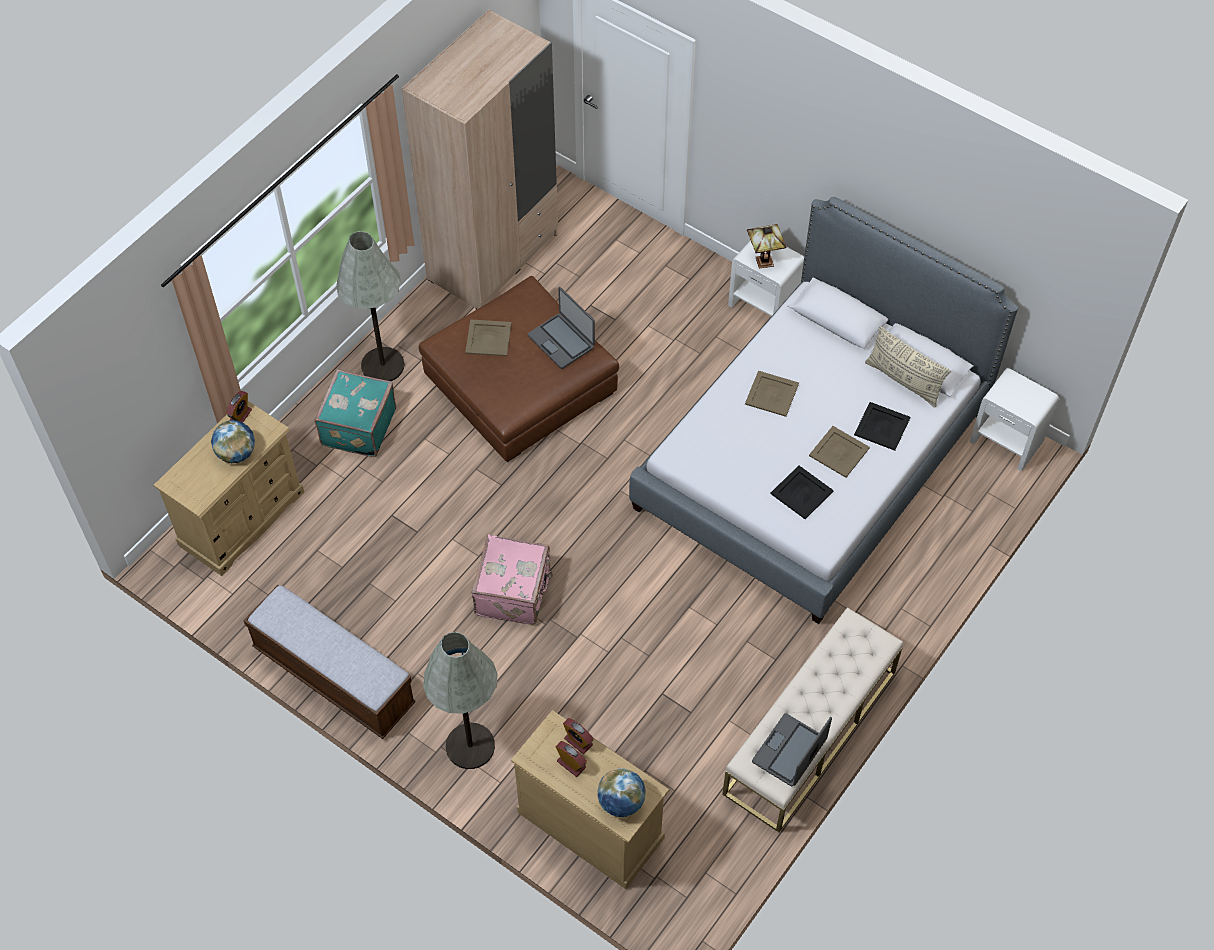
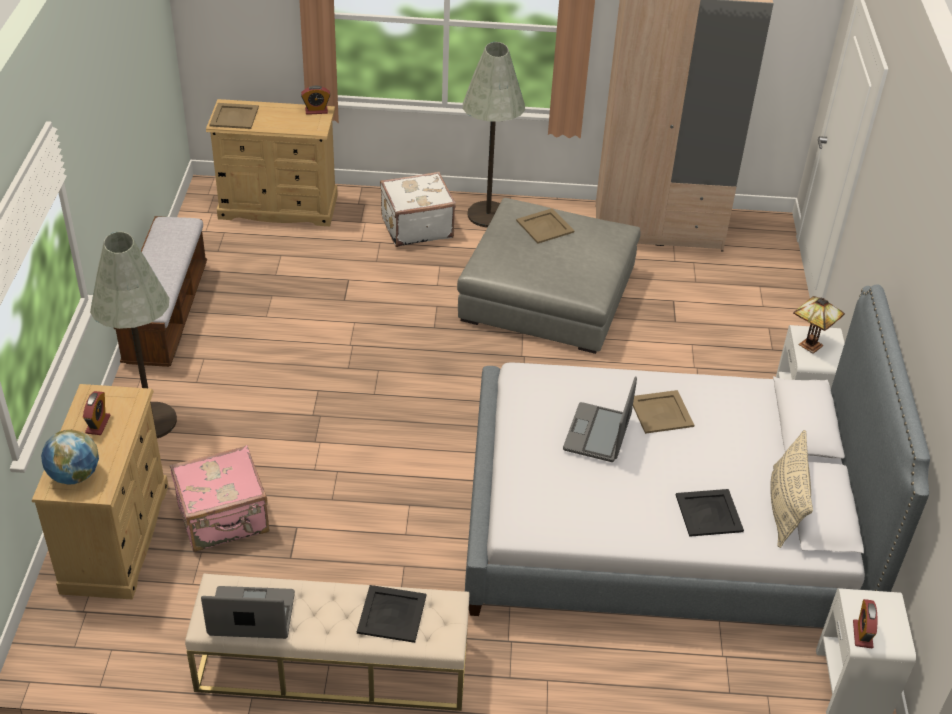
camera: 55 degrees right, 15 degrees down
(236, 453) = (279, 122): globe -> none
(357, 427) = (416, 227): turquoise suitcase -> white suitcase
(514, 592) = (330, 381): pink suitcase -> pink suitcase (224, 519)
(520, 384) = (547, 295): brown ottoman -> grey ottoman
(561, 341) = (586, 267): laptop -> laptop (598, 433)
(578, 741) = (126, 419): alarm clock -> alarm clock (862, 634)
(801, 493) = (565, 483): black tray -> black tray (391, 614)
(838, 452) = (642, 491): beige tray -> beige tray (234, 116)

